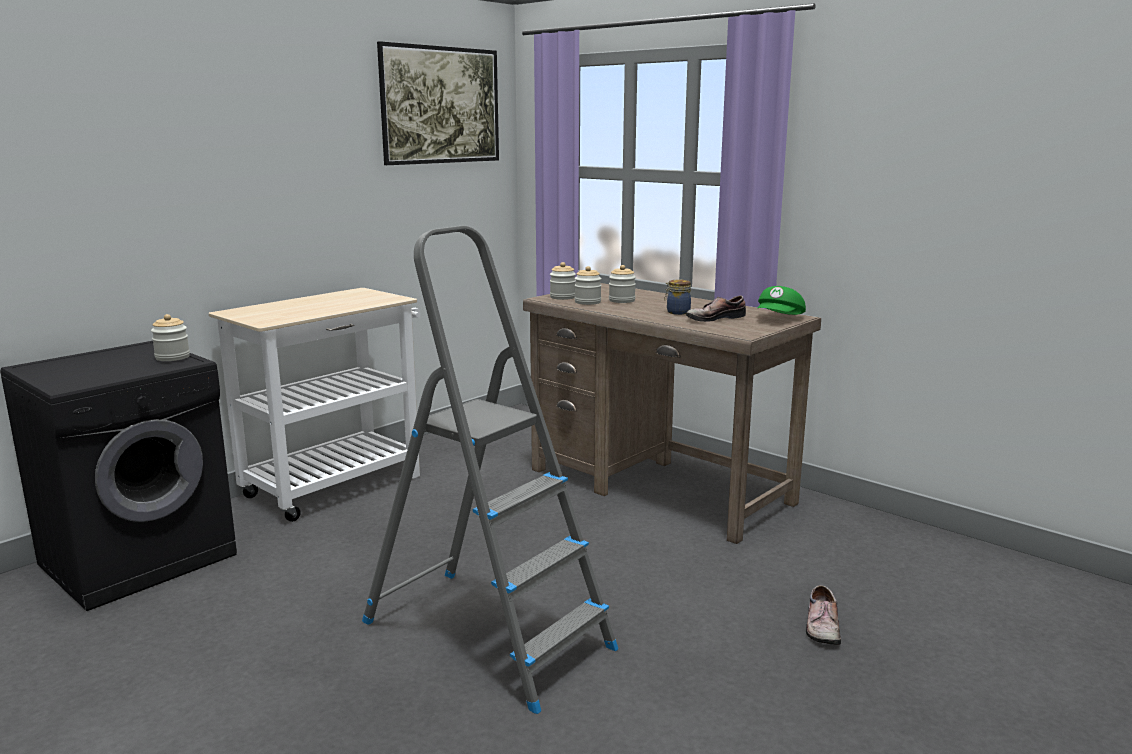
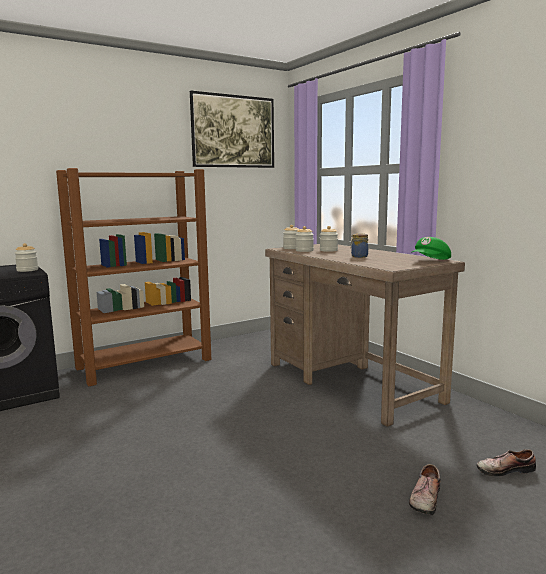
camera: 15 degrees right, 5 degrees down
(335, 486) = (144, 364): white cart -> brown bookcase
(488, 635) = (172, 468): grey step ladder -> none
(714, 318) = (381, 260): shoe -> shoe (504, 469)

